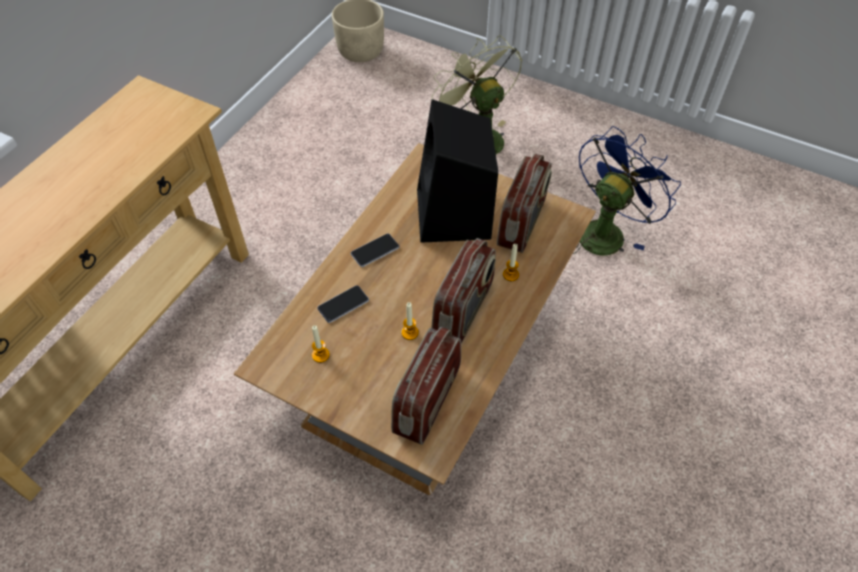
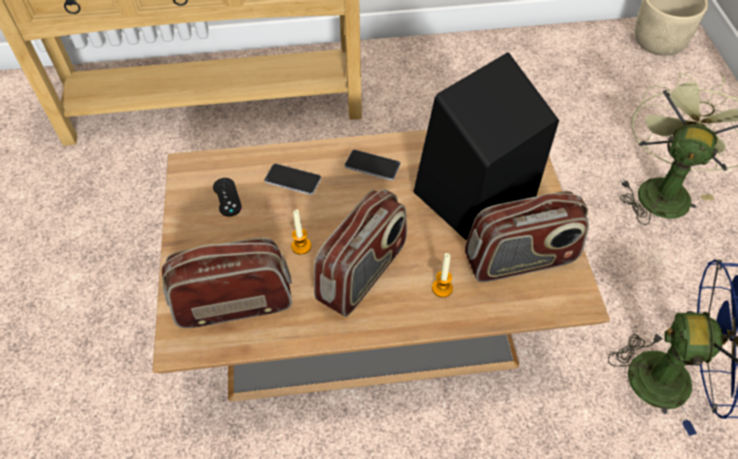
camera: 55 degrees right, 0 degrees up
(320, 355) = (227, 197): candle -> black game controller
(464, 310) = (363, 273): radio -> radio turned 45 degrees counterclockwise

